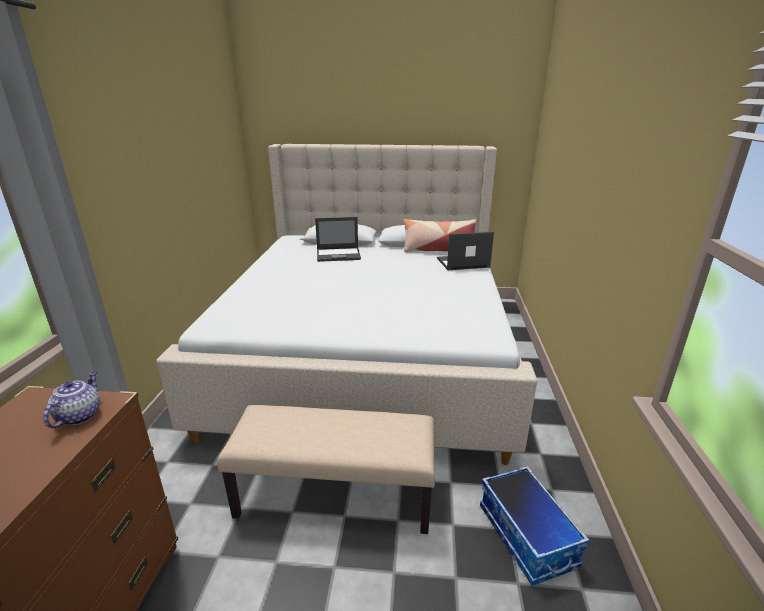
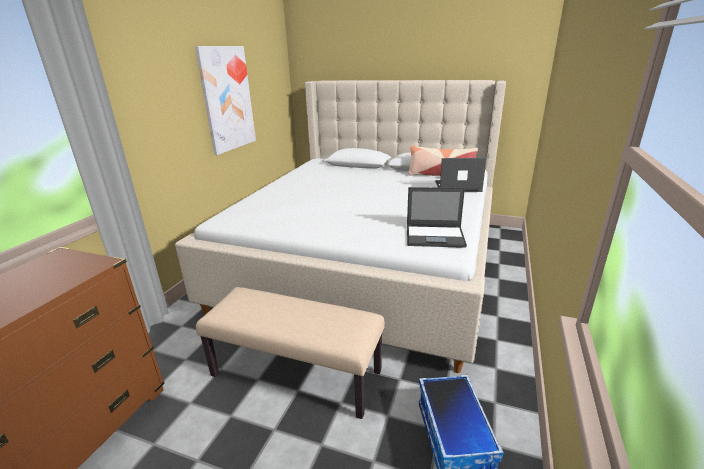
camera: 15 degrees right, 0 degrees up
(79, 415) = (78, 270): teapot -> none
(185, 171) = (227, 99): none -> picture
(339, 255) = (350, 174): laptop -> laptop (435, 236)

